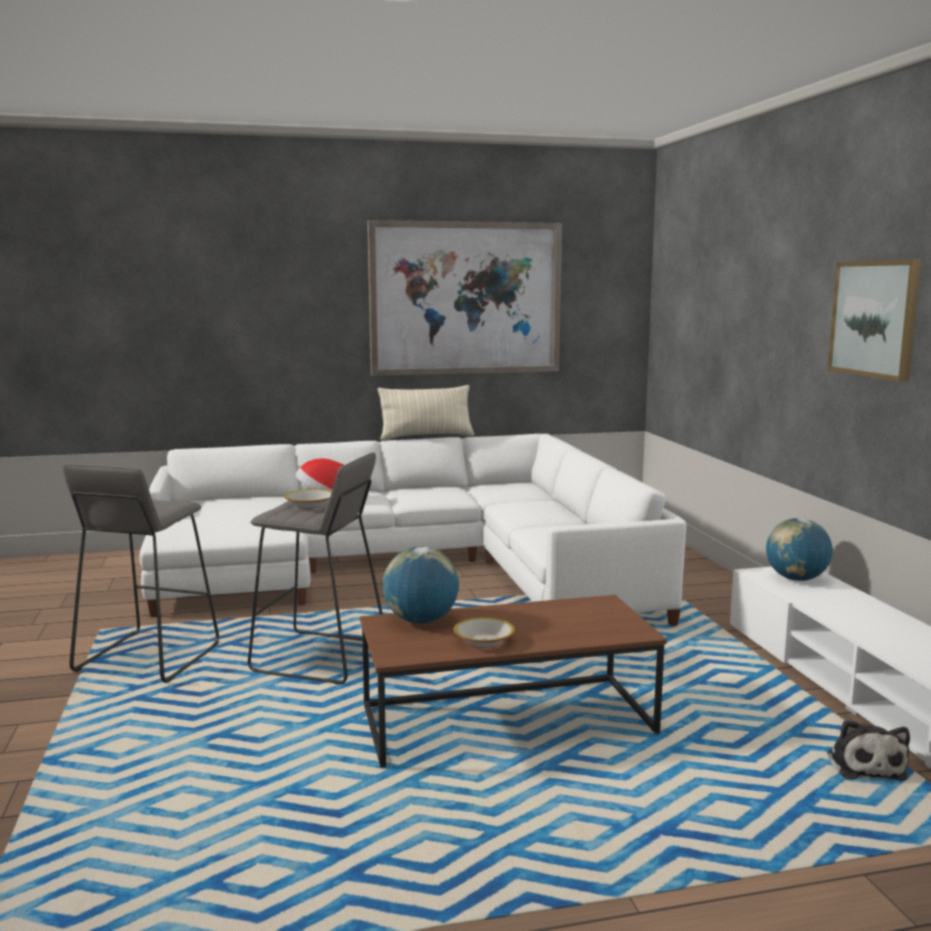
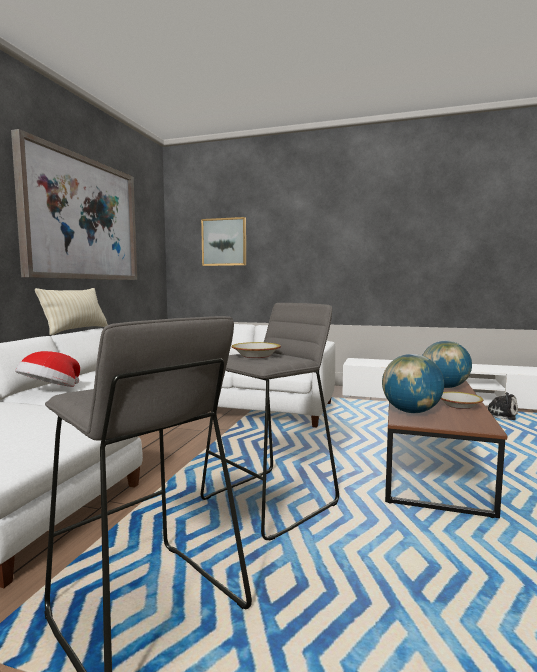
camera: 60 degrees left, 5 degrees down
(796, 579) = (367, 362): globe -> globe (444, 387)
(875, 318) = (380, 234): picture -> picture (224, 242)

